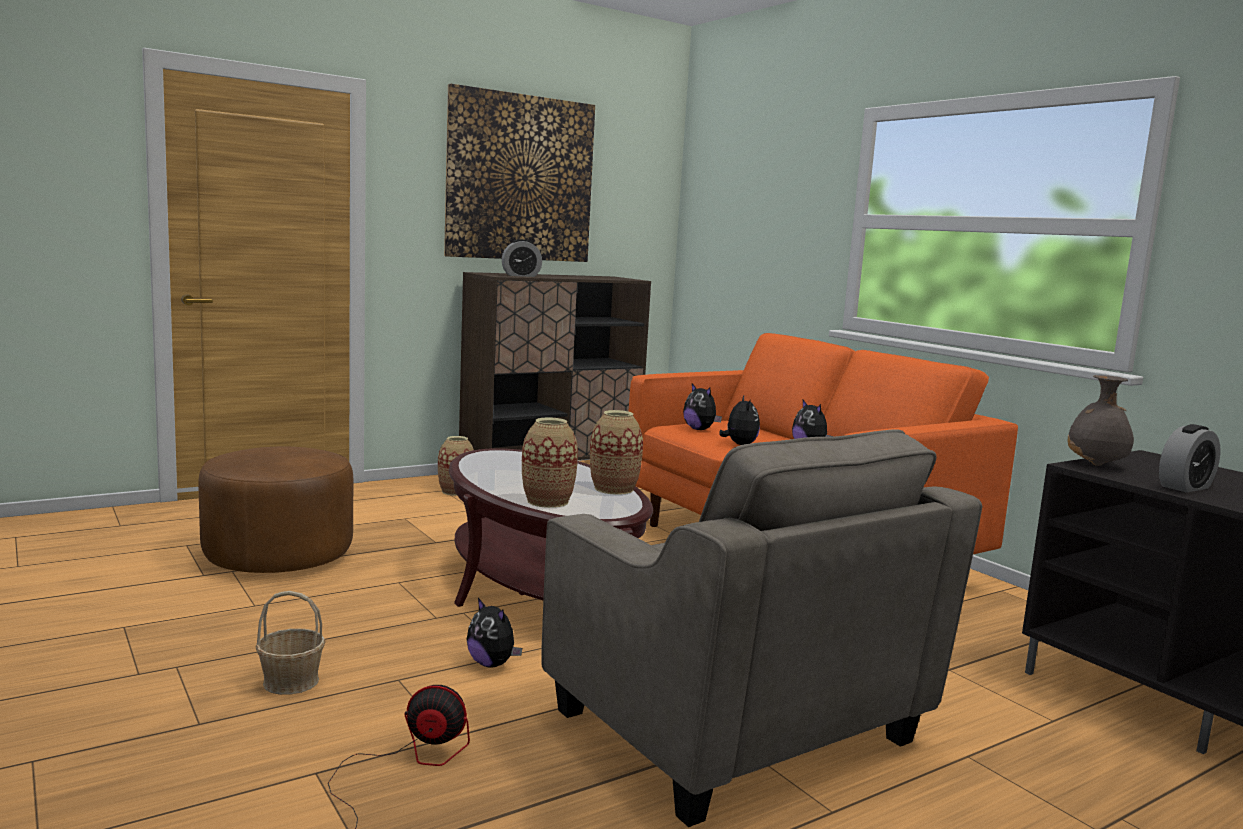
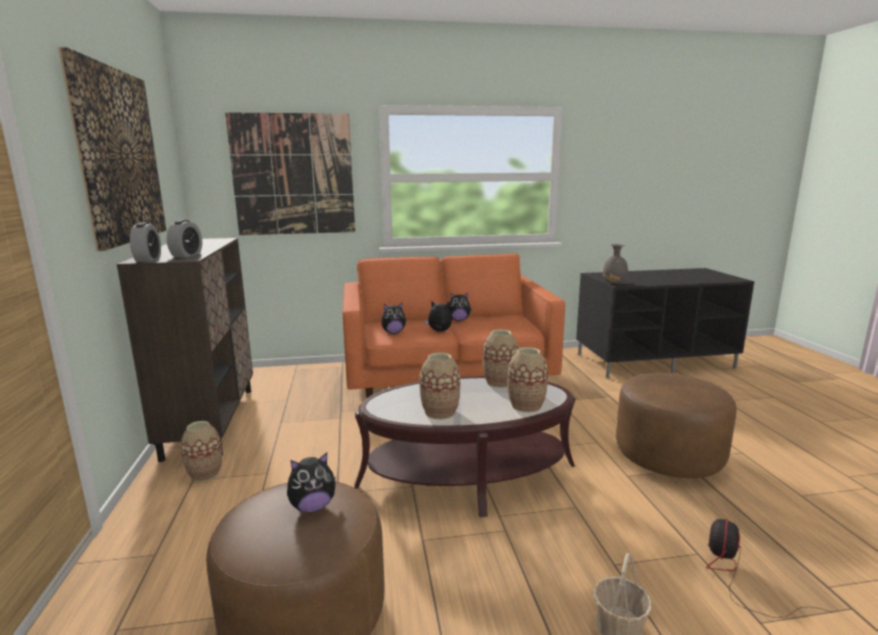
camera: 65 degrees left, 5 degrees up
(492, 664) = (590, 517): plush toy -> plush toy (312, 506)
(495, 472) = (440, 412): none -> vase
(734, 728) = (669, 455): grey armchair -> brown ottoman
(763, 213) = (293, 175): none -> picture
(1185, 487) = (649, 281): alarm clock -> alarm clock (148, 259)

